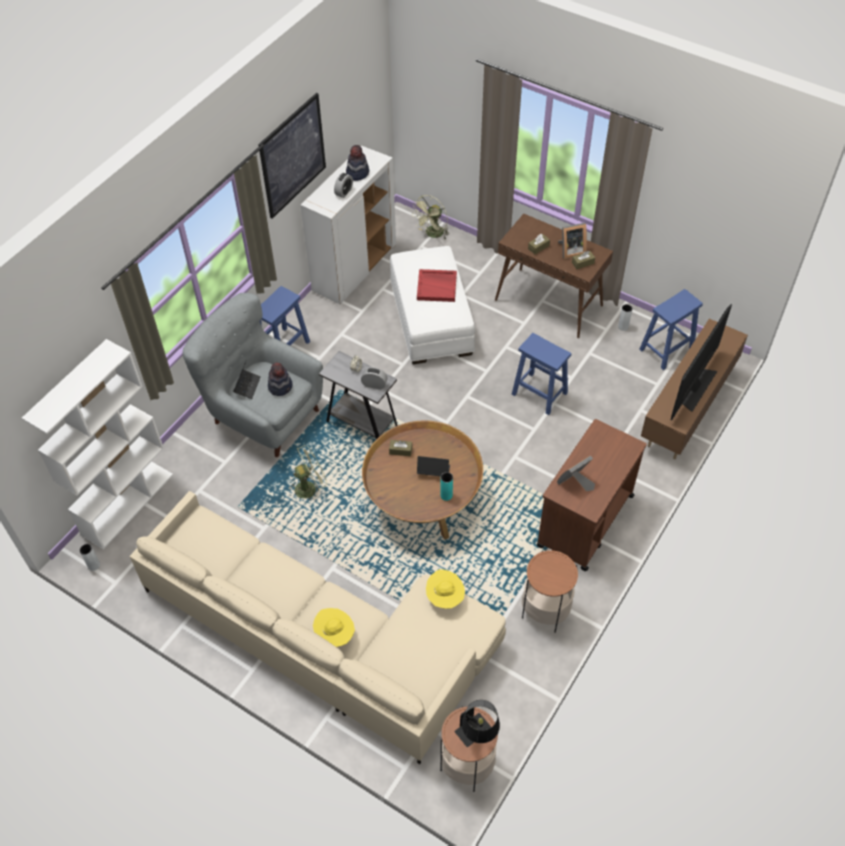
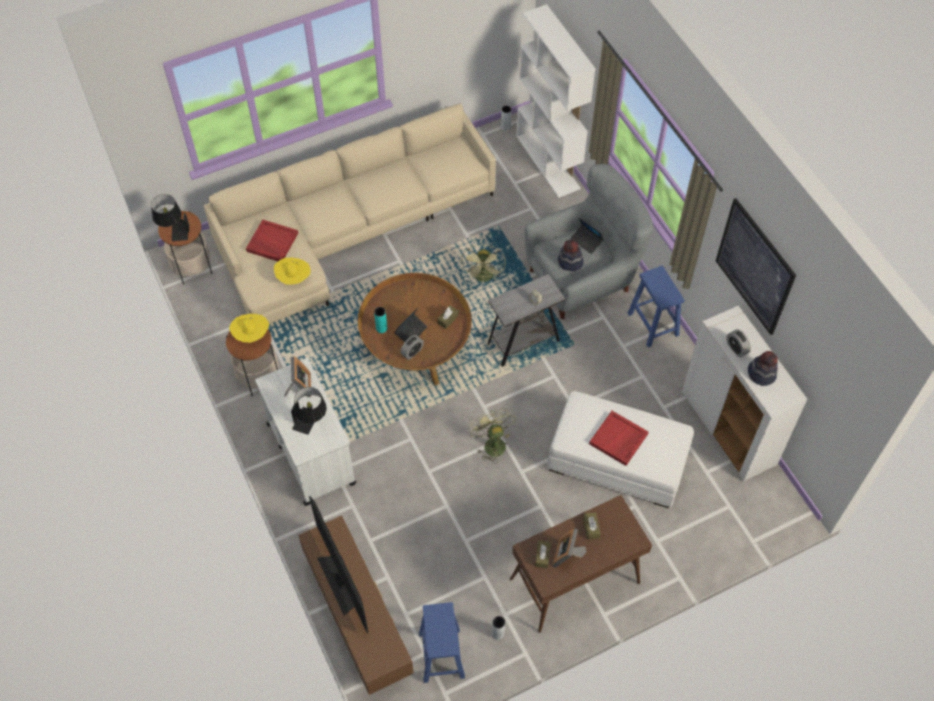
camera: 120 degrees right, 5 degrees up
(335, 635) = (316, 201): yellow hat -> yellow hat (251, 335)
(374, 384) = (508, 306): alarm clock -> alarm clock (412, 352)
(415, 646) = (272, 242): none -> red tray
(432, 234) = (742, 527): green fan -> green fan (492, 443)
(540, 394) = (464, 501): blue stool -> none
(584, 521) = (311, 453): brown cart -> white cart
(600, 455) = (311, 422): none -> black table lamp

